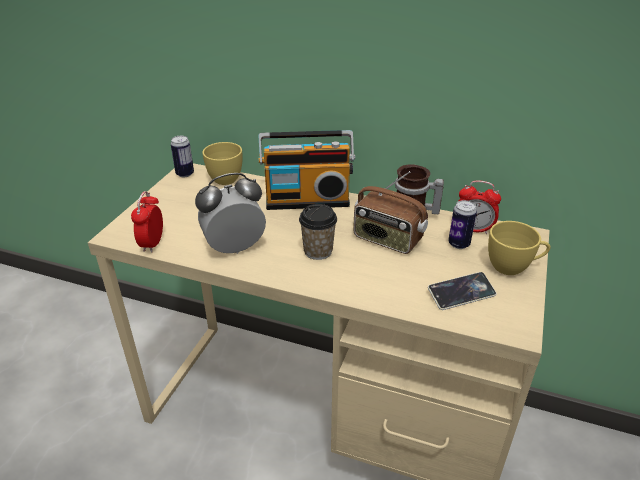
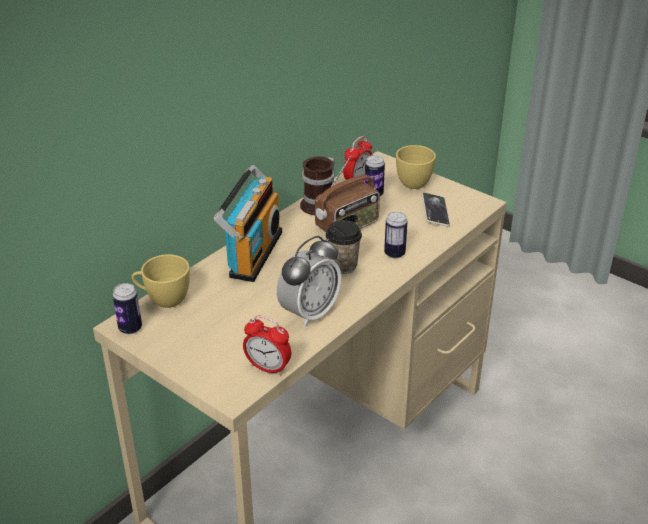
camera: 70 degrees left, 0 degrees up
(235, 248) = (309, 313): alarm clock -> alarm clock turned 135 degrees counterclockwise
(359, 279) = (394, 254): none -> can

